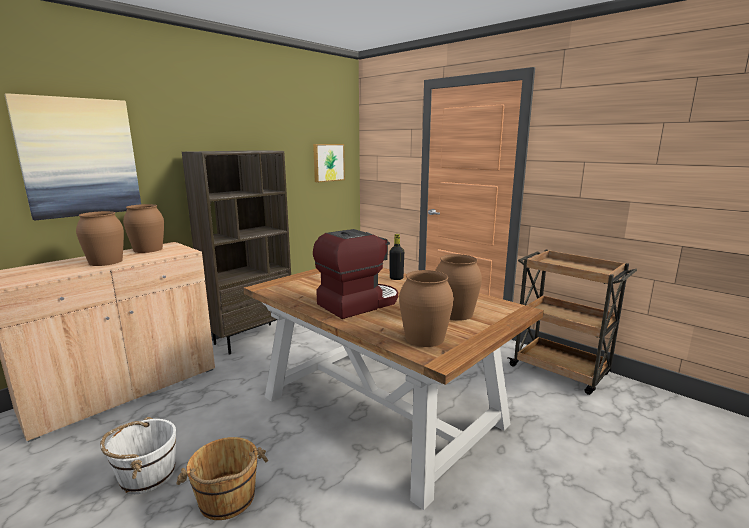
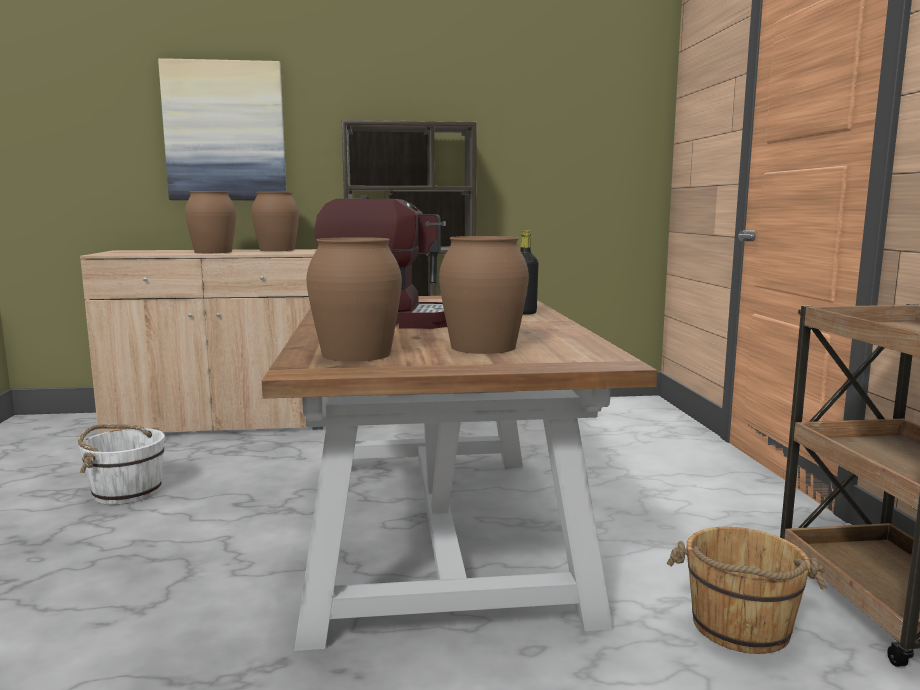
camera: 40 degrees right, 5 degrees down
(227, 499) = (145, 538): brown bucket -> brown bucket (740, 627)
(328, 162) = (599, 154): picture -> none

